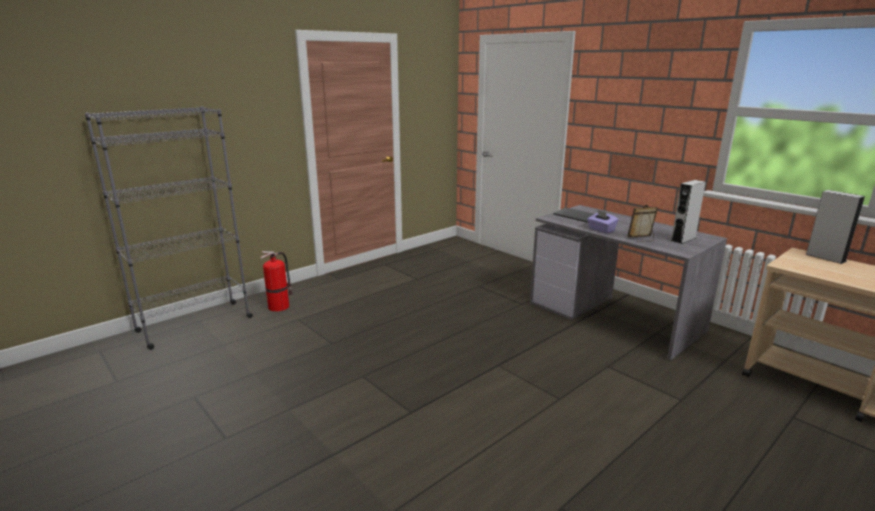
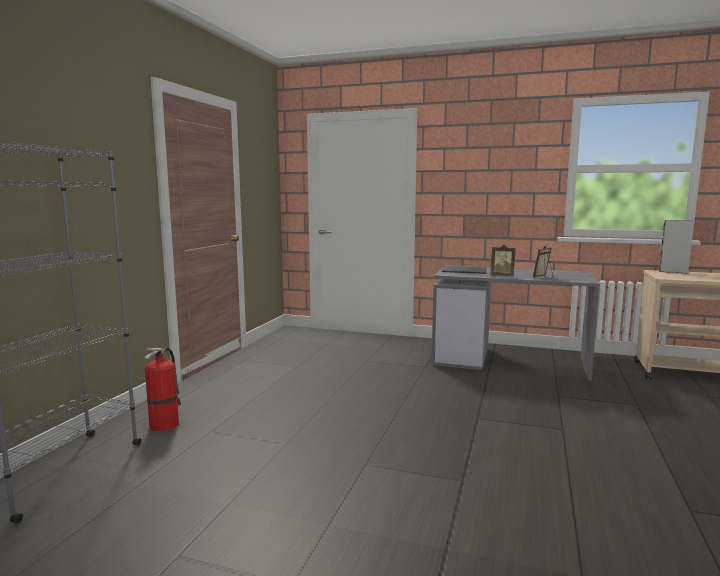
camera: 30 degrees left, 10 degrees down
(601, 230) = (502, 276): purple tissue box -> picture frame
(683, 239) = (568, 275): grey speaker -> none

